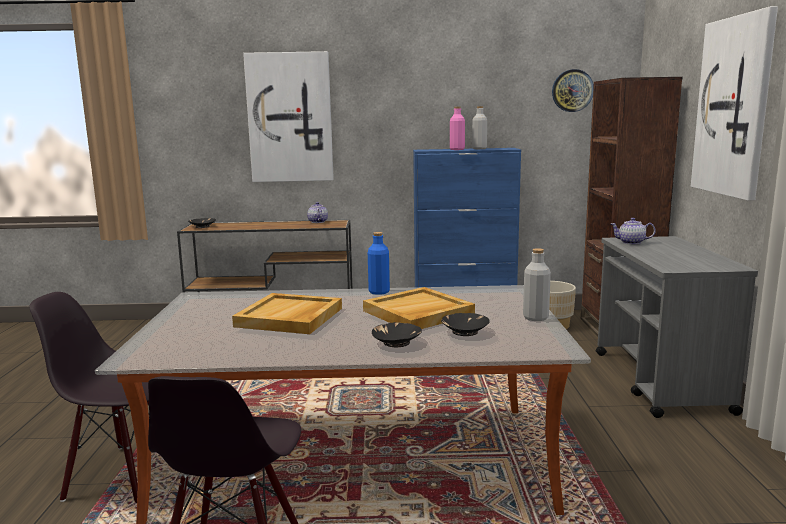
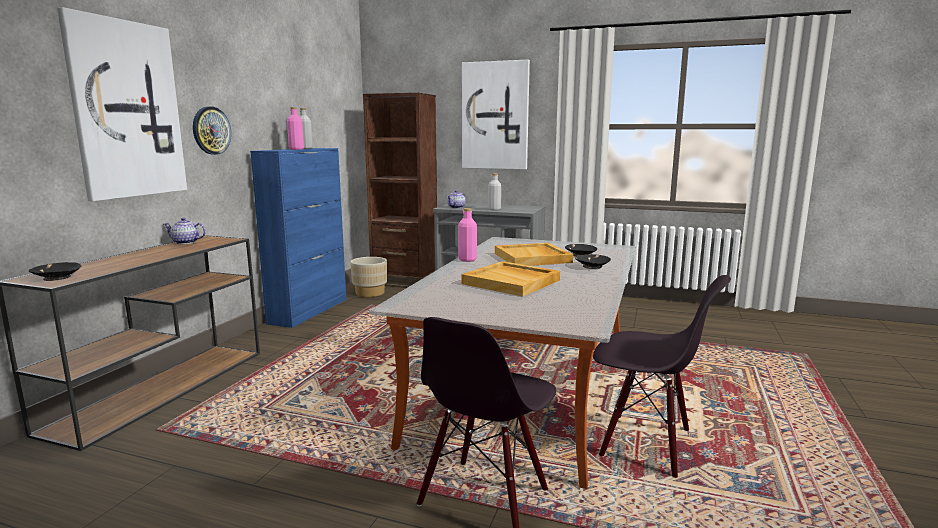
camera: 70 degrees left, 0 degrees up
(379, 292) = (467, 260): blue bottle -> pink bottle
(535, 318) = (564, 243): grey bottle -> grey bottle (494, 209)
(572, 90) = (336, 100): wall clock -> wall clock (211, 130)

